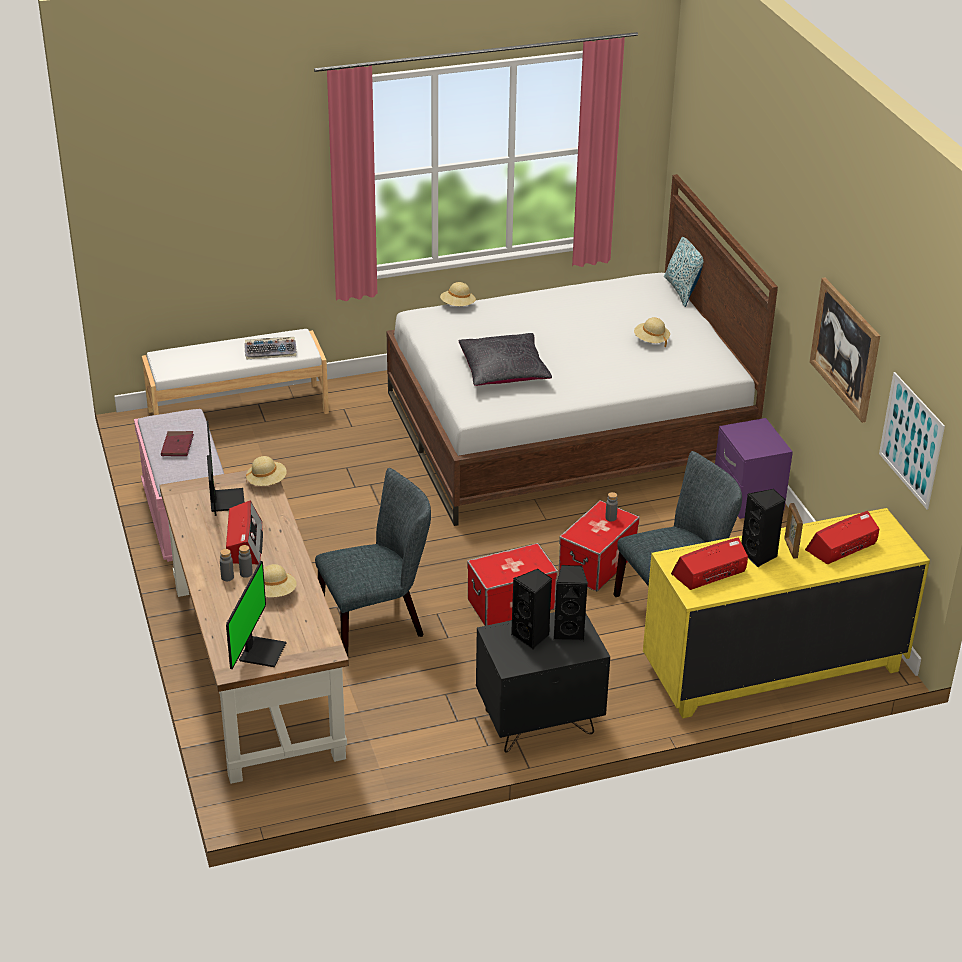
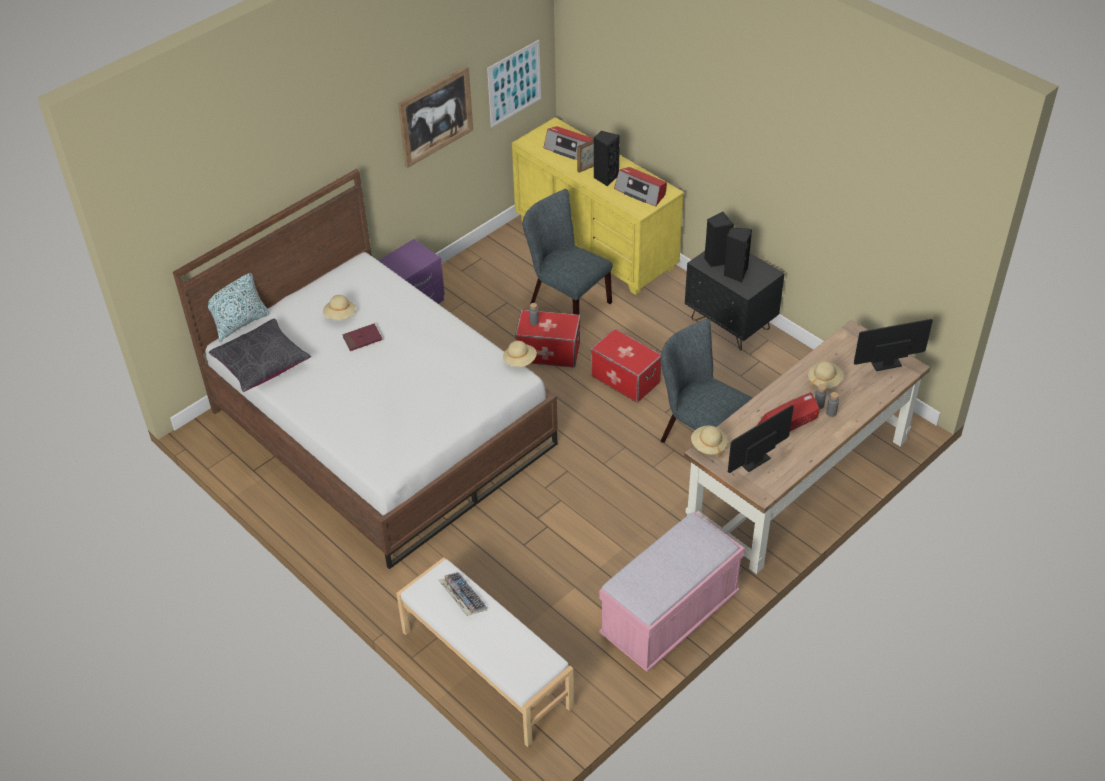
camera: 115 degrees left, 10 degrees up
(177, 446) = (671, 567): red book -> red book (362, 339)
(457, 305) = (348, 453): beige hat -> beige hat (520, 361)
(504, 371) = (444, 382): black pillow -> black pillow (261, 364)

